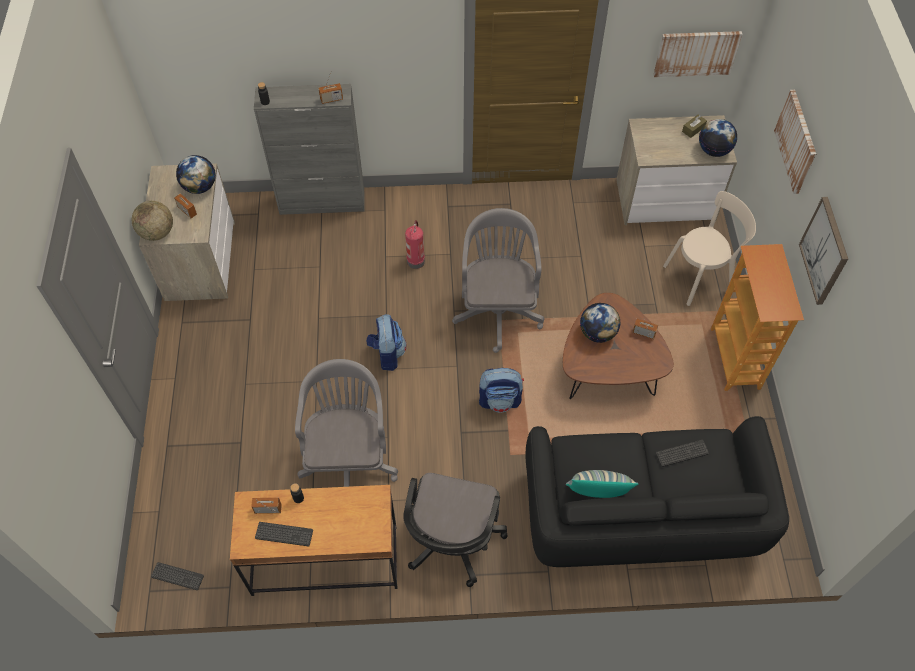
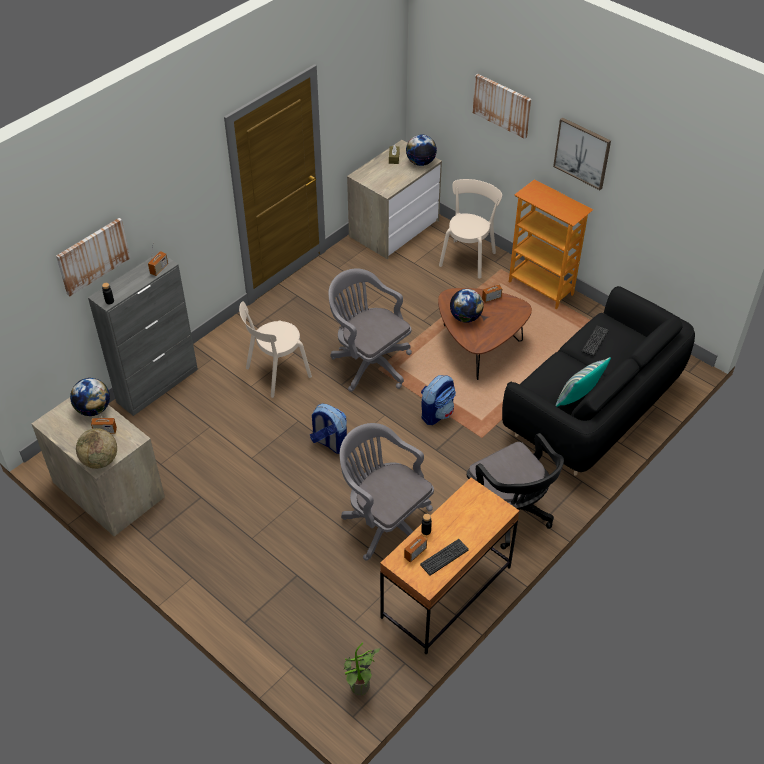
camera: 45 degrees left, 10 degrees down
(177, 576) = (360, 690): keyboard -> potted plant
(415, 260) = (275, 374): fire extinguisher -> beige chair
(696, 53) = (375, 97): picture -> picture (93, 256)

